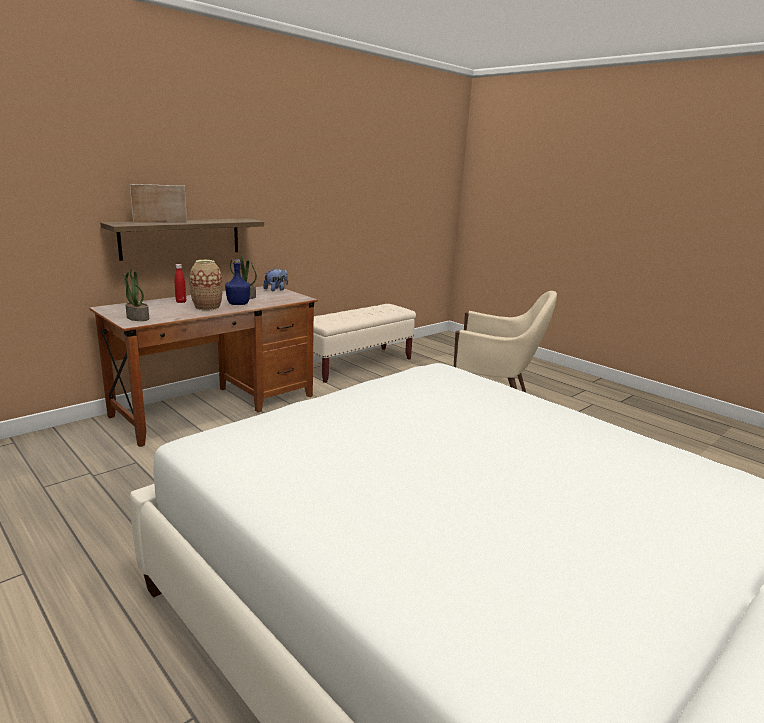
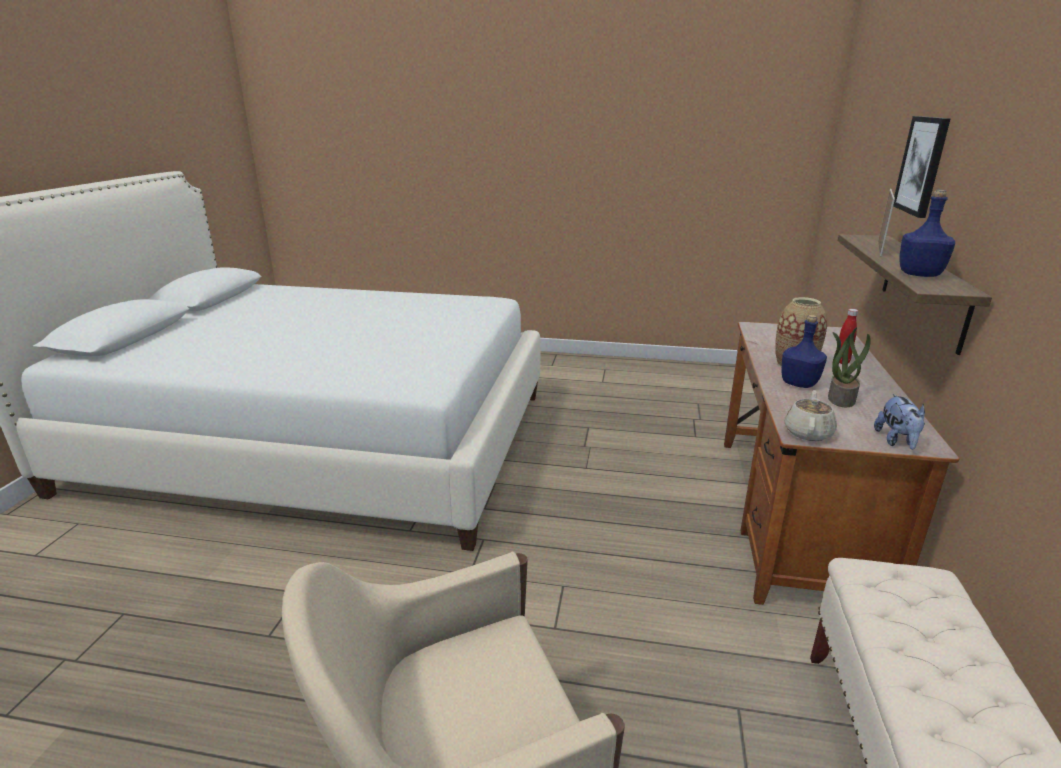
camera: 145 degrees right, 5 degrees up
(125, 166) = (922, 165): none -> picture
(137, 318) = (773, 331): potted plant -> none
(223, 220) = (918, 274): none -> blue bottle
(298, 297) = (808, 432): none -> beige teapot

